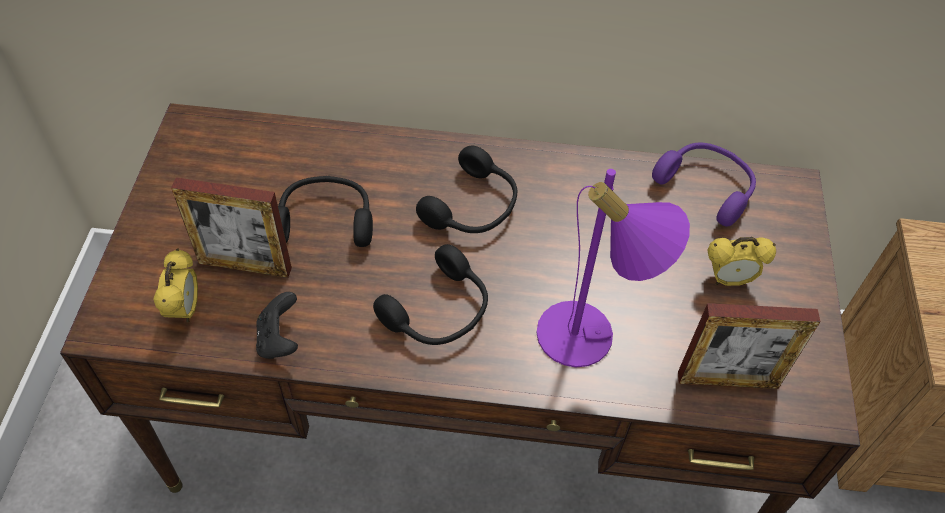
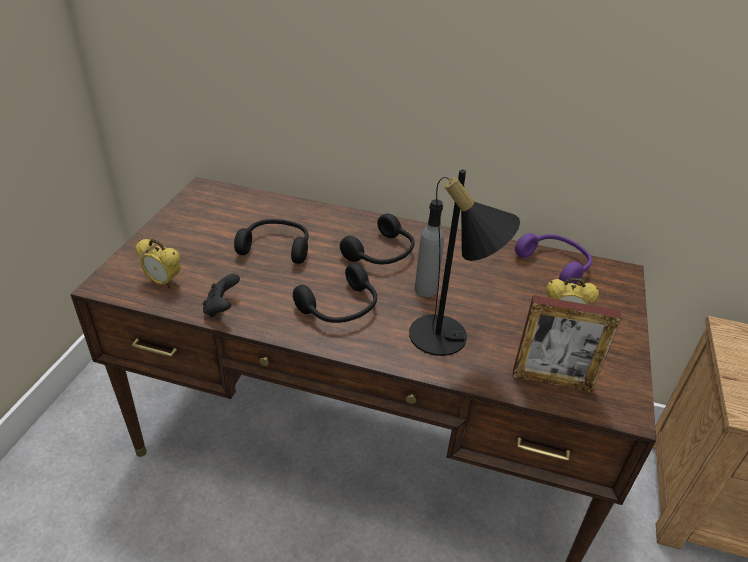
camera: 10 degrees right, 15 degrees down
(185, 310) = (163, 282): alarm clock -> alarm clock turned 105 degrees clockwise
(245, 265) = (213, 264): picture frame -> none
(544, 260) = (425, 289): none -> grey bottle
(590, 339) = (448, 339): purple table lamp -> black table lamp

